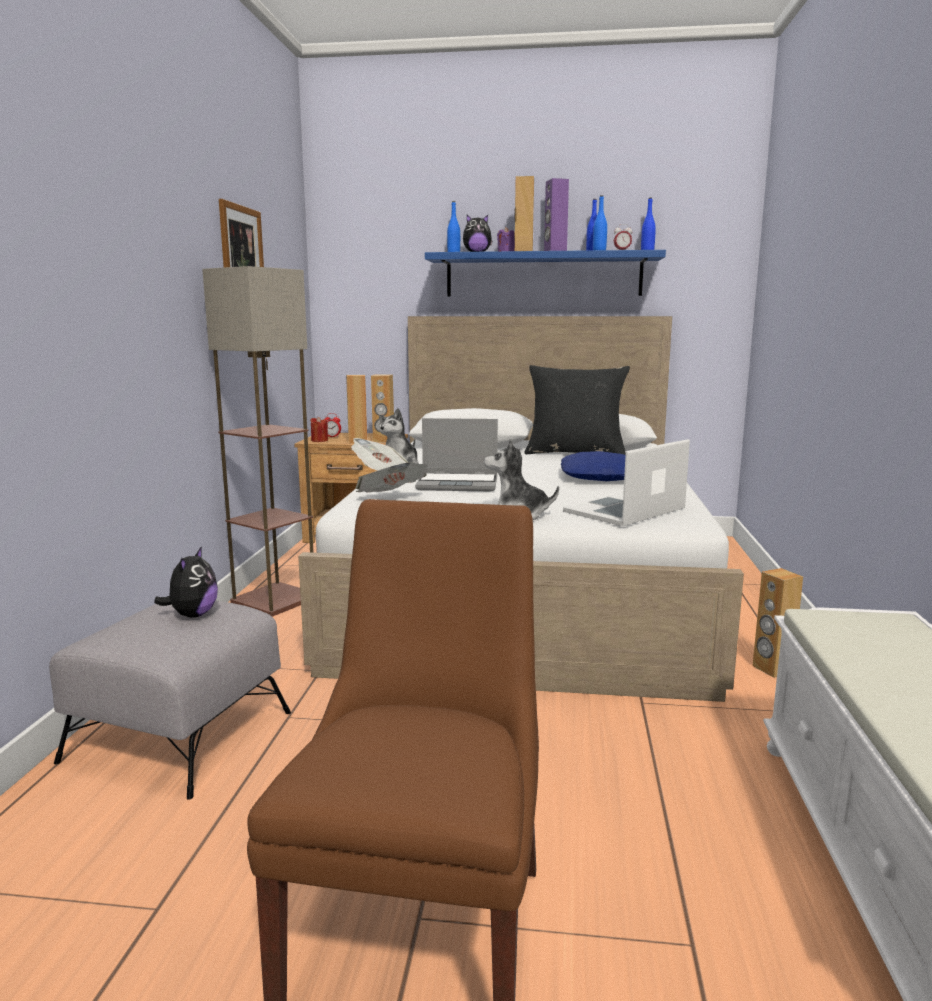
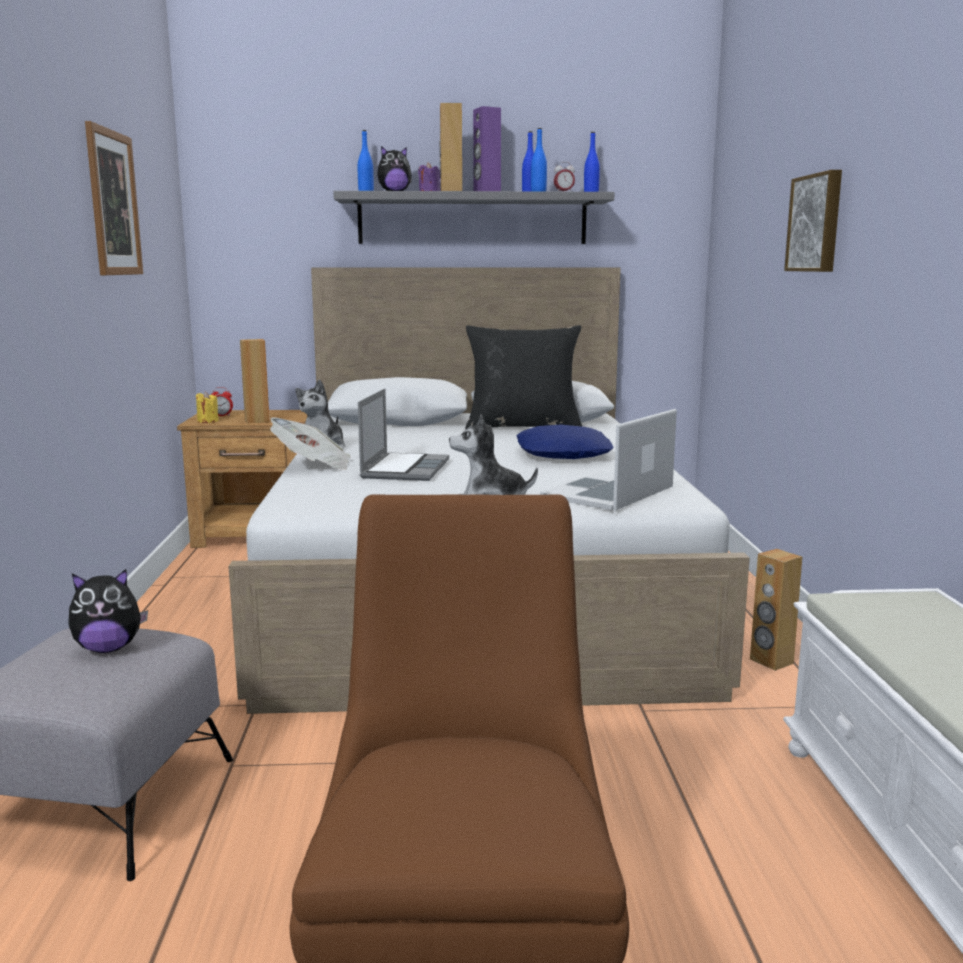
camera: 10 degrees left, 0 degrees up
(192, 615) = (109, 648): plush toy -> plush toy turned 75 degrees clockwise
(274, 599) = (174, 621): floor lamp -> none
(319, 440) = (208, 421): red candle -> yellow candle
(383, 441) = (289, 419): brown speaker -> none
(391, 499) = (331, 490): newspaper -> none
(459, 484) = (404, 469): laptop -> laptop turned 75 degrees counterclockwise
(543, 275) = (472, 219): blue shelf -> grey shelf
(837, 274) = (816, 223): none -> picture

